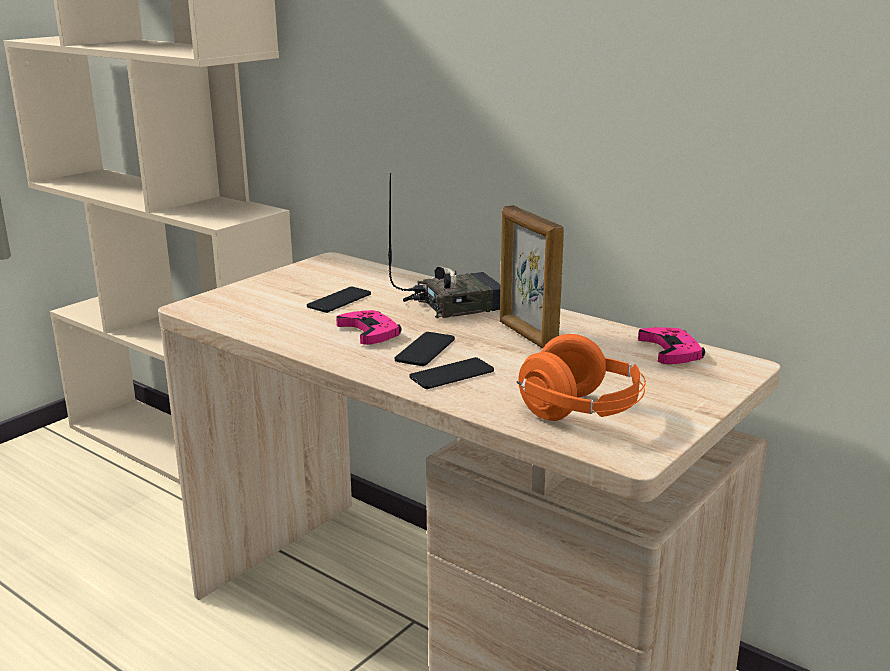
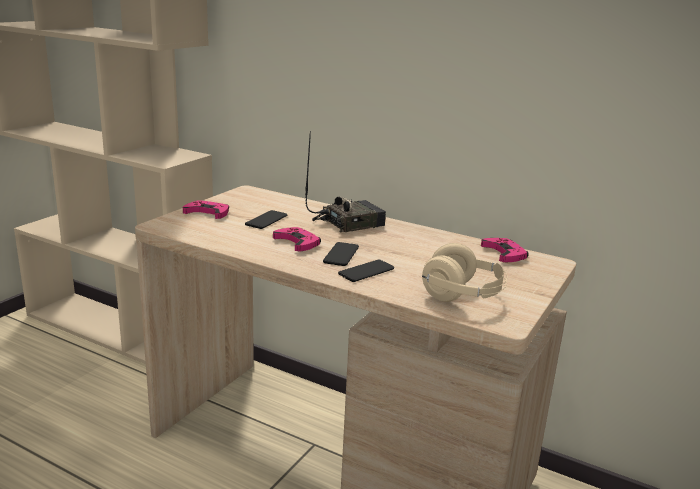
camera: 10 degrees left, 0 degrees up
(262, 290) = (207, 213): none -> pink game controller
(527, 336) = (406, 244): picture frame -> none
(582, 413) = (463, 296): orange headphones -> beige headphones

